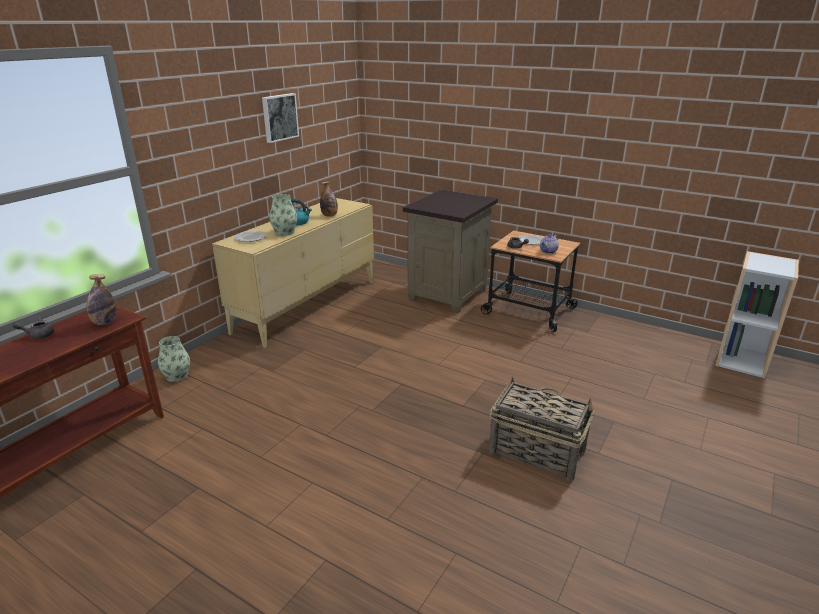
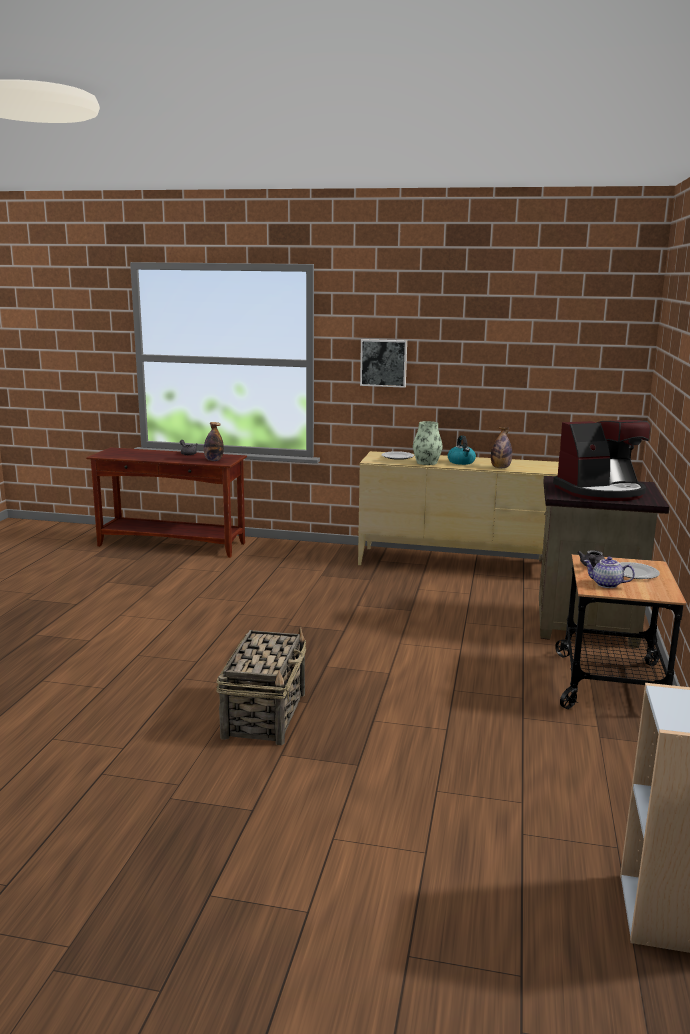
camera: 70 degrees right, 10 degrees down
(177, 376) = (286, 548): vase -> none
(279, 117) = (492, 348): picture -> picture (383, 363)
(456, 203) = (601, 492): none -> coffee machine

